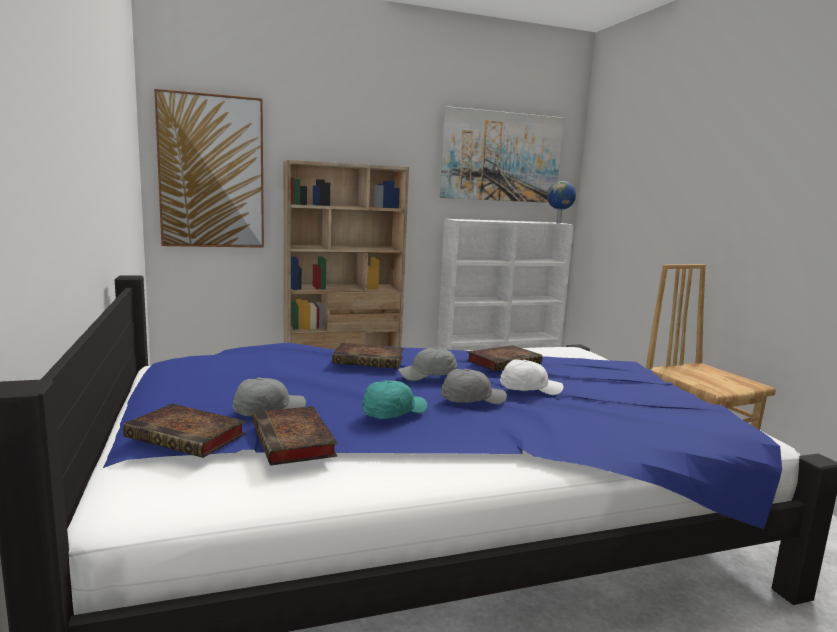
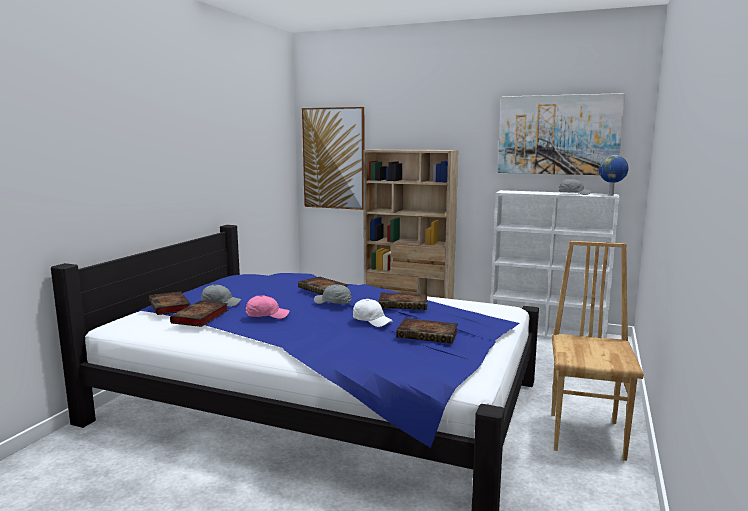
camera: 40 degrees right, 0 degrees up
(393, 412) = (267, 315): turquoise cap -> pink cap
(471, 399) = (323, 319): grey cap -> grey cap (574, 194)
(619, 392) = (429, 335): none -> book

